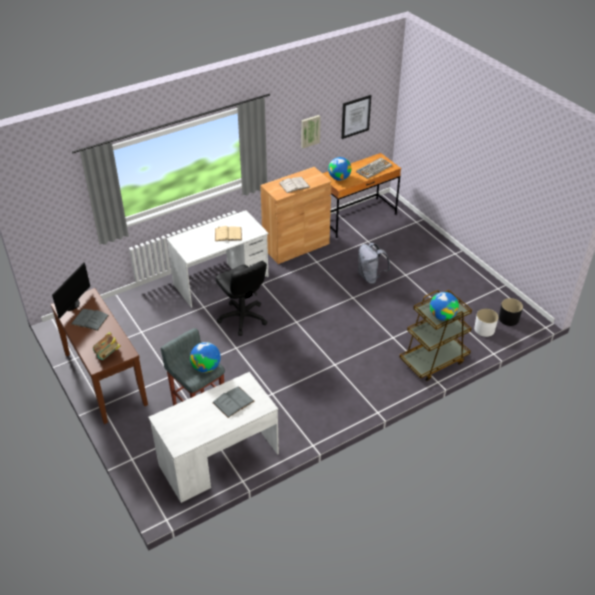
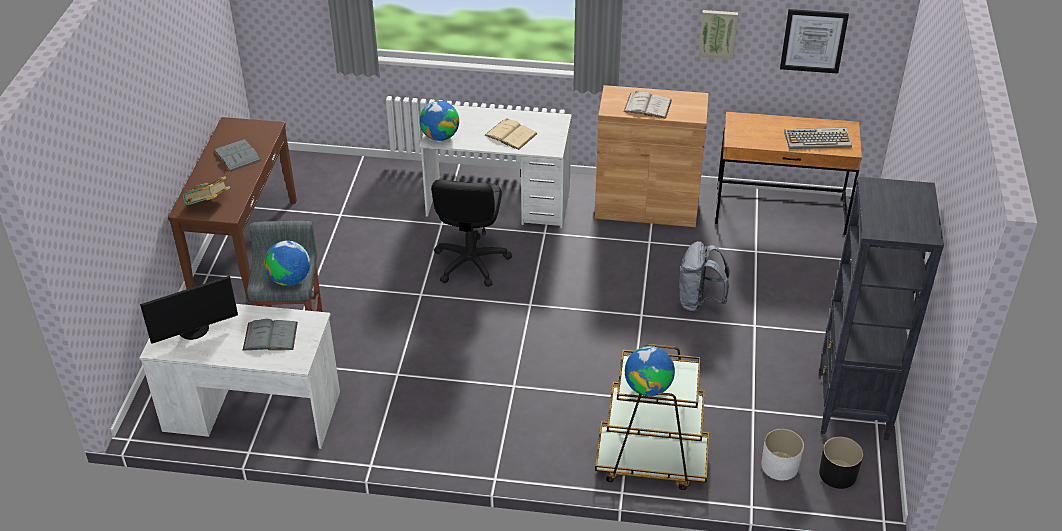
camera: 40 degrees right, 0 degrees up
(72, 305) = (240, 129): monitor -> monitor (195, 331)
(339, 178) = (748, 130): globe -> globe (440, 136)
(482, 287) = (852, 406): none -> black bookcase

